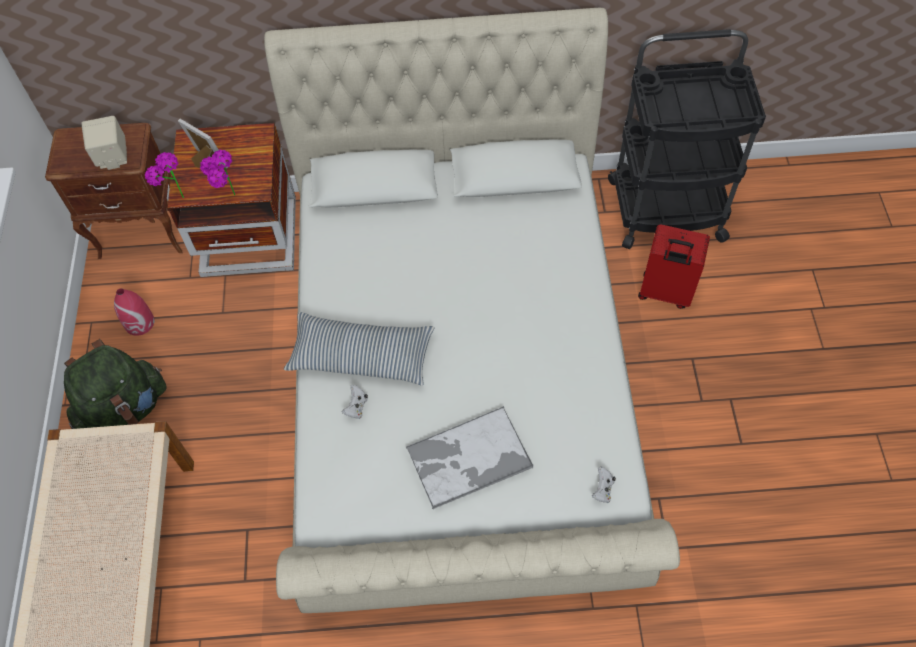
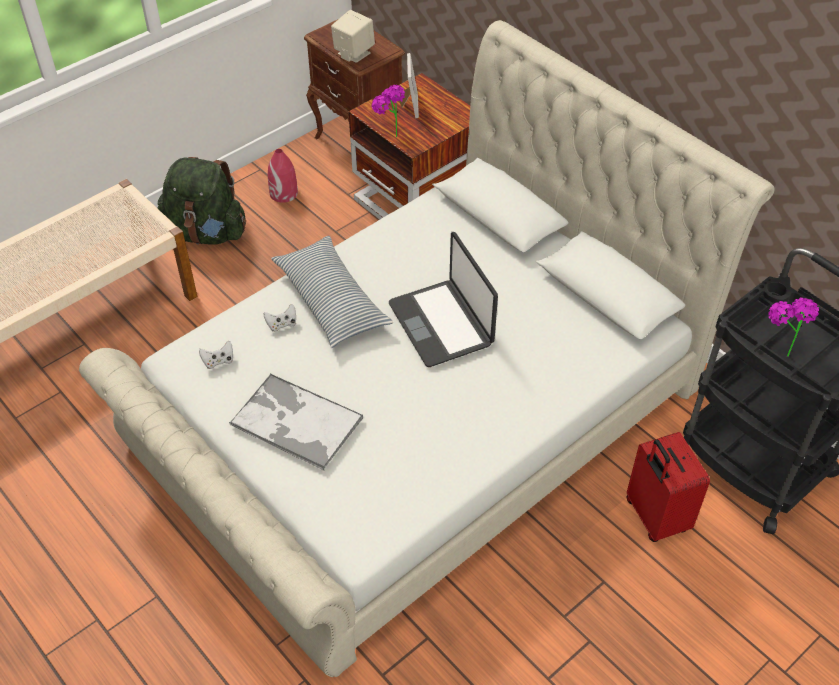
camera: 50 degrees right, 10 degrees down
(175, 197) = (361, 109): potted plant -> potted plant (780, 349)
(454, 296) = (442, 324): none -> laptop
(602, 489) = (345, 535): white game controller -> white game controller (218, 361)

